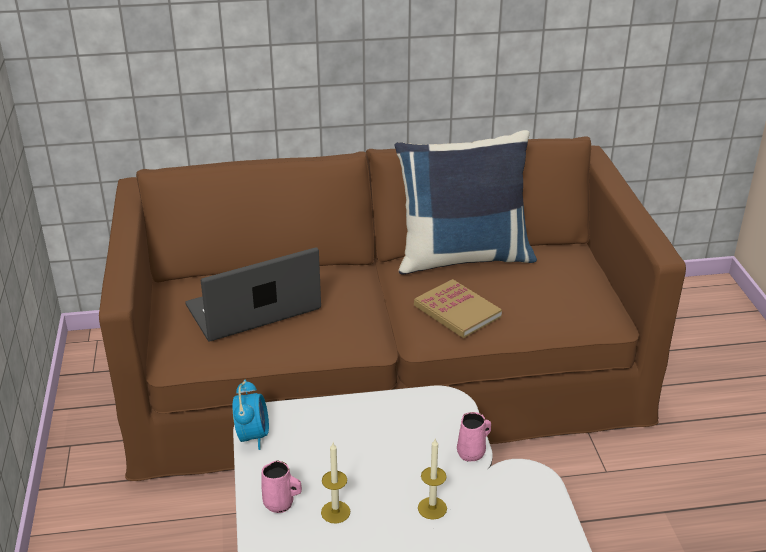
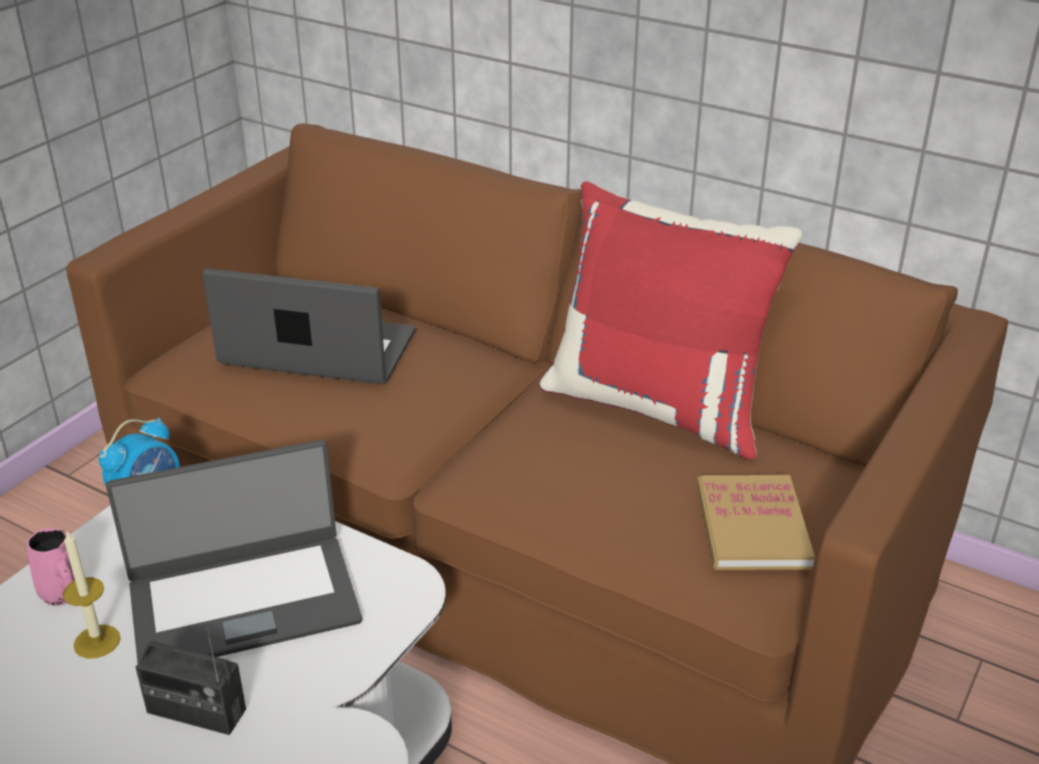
camera: 40 degrees right, 0 degrees up
(379, 451) = (243, 600): none -> laptop
(432, 508) = (196, 711): candle -> radio
(457, 311) = (544, 472): book -> book (752, 527)
(463, 256) = (658, 405): blue pillow -> red pillow
(472, 452) = (341, 673): pink mug -> none

